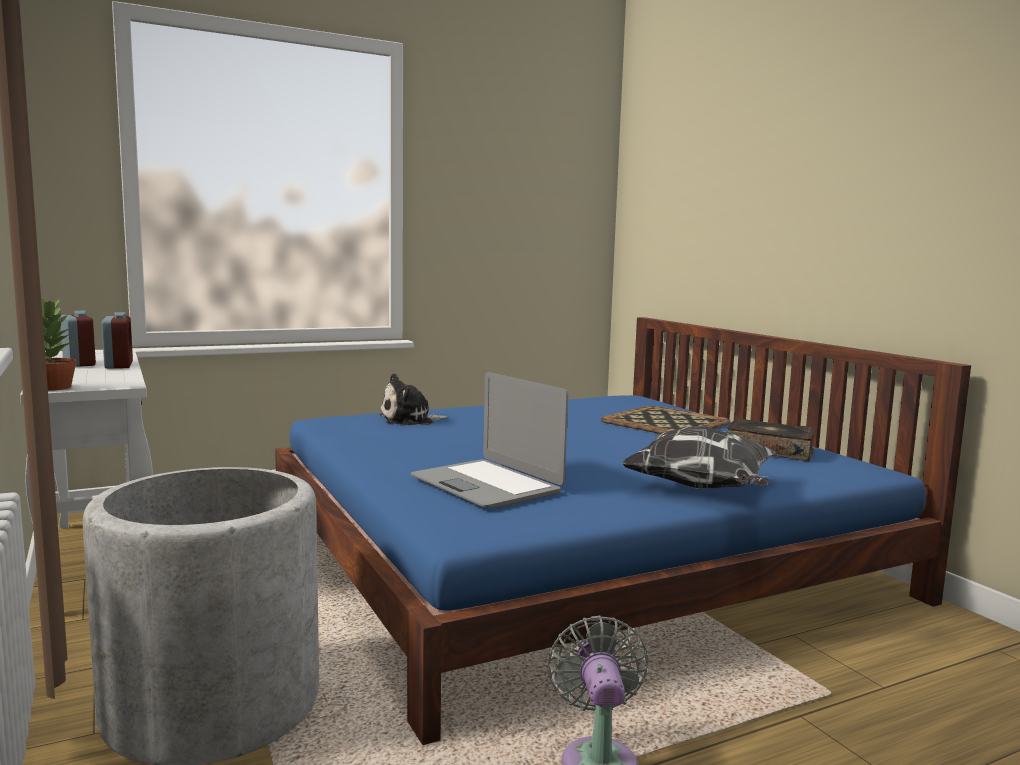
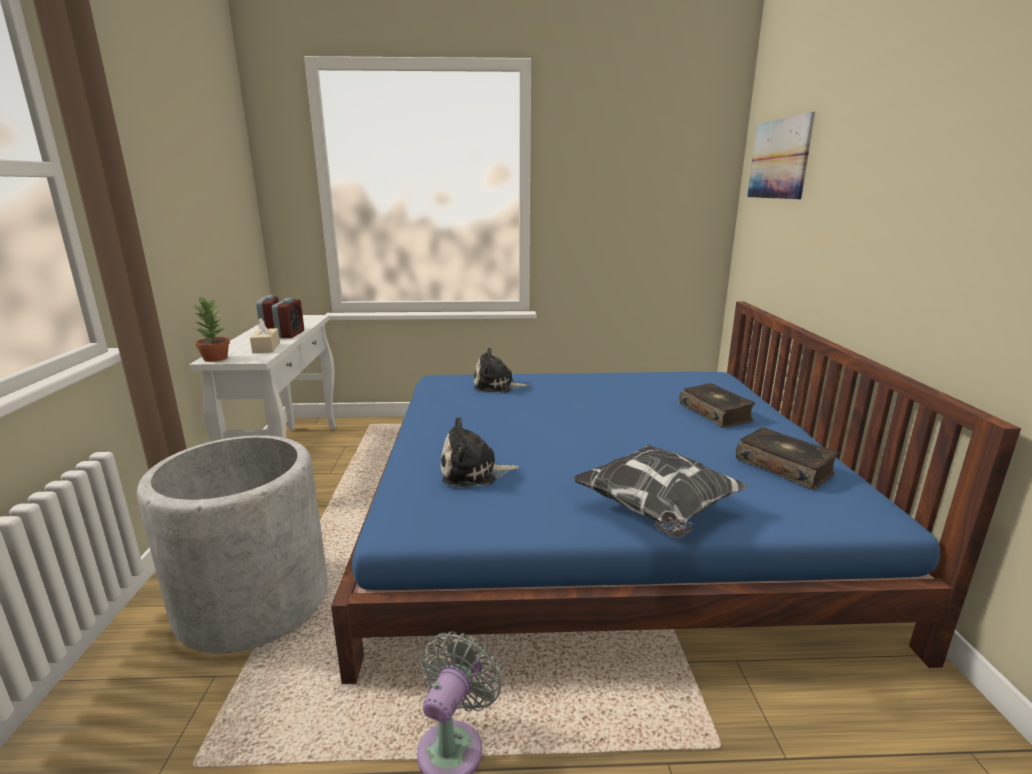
camera: 25 degrees right, 10 degrees up
(111, 376) = (266, 348): none -> beige tissue box
(487, 485) = (473, 472): laptop -> plush toy
(667, 422) = (716, 413): tray -> book
(668, 170) = (778, 159): none -> picture

